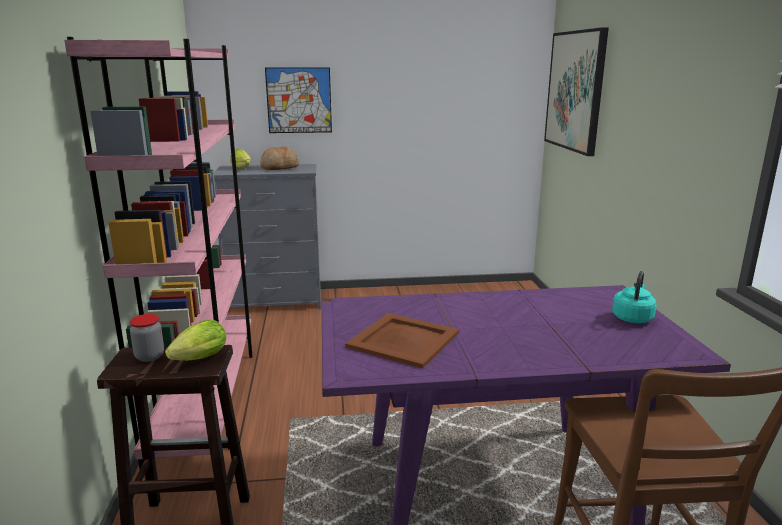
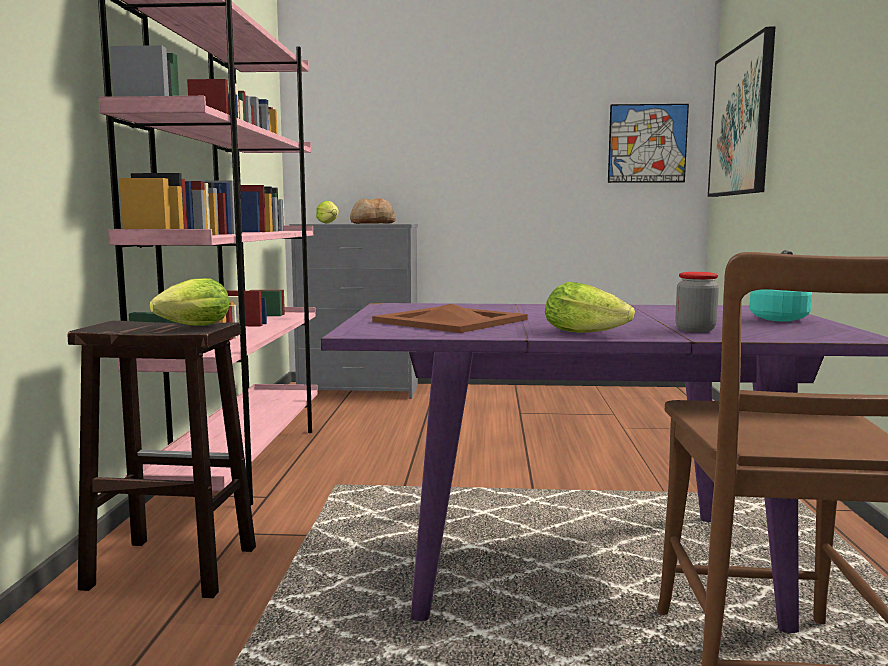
camera: 10 degrees right, 10 degrees down
(149, 356) = (139, 324): jar -> jar (695, 330)
(299, 100) = (401, 148): picture -> picture (647, 143)
(514, 360) = (589, 333): none -> lettuce

